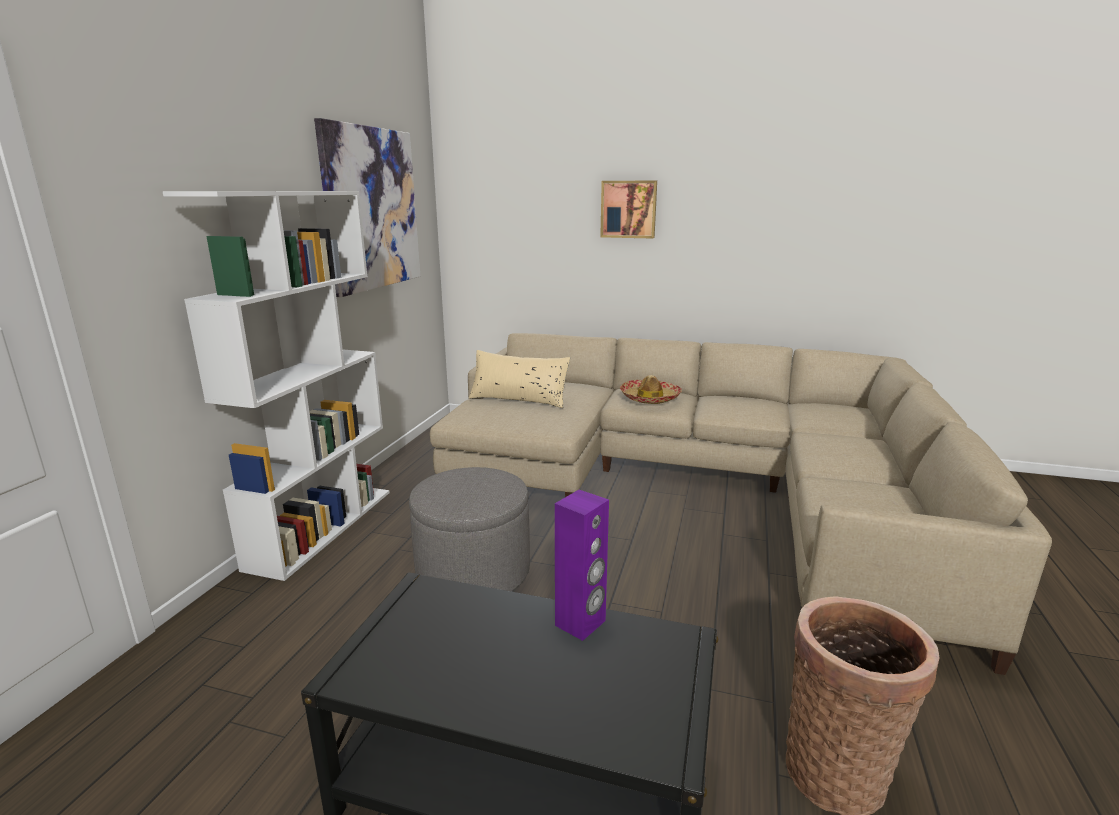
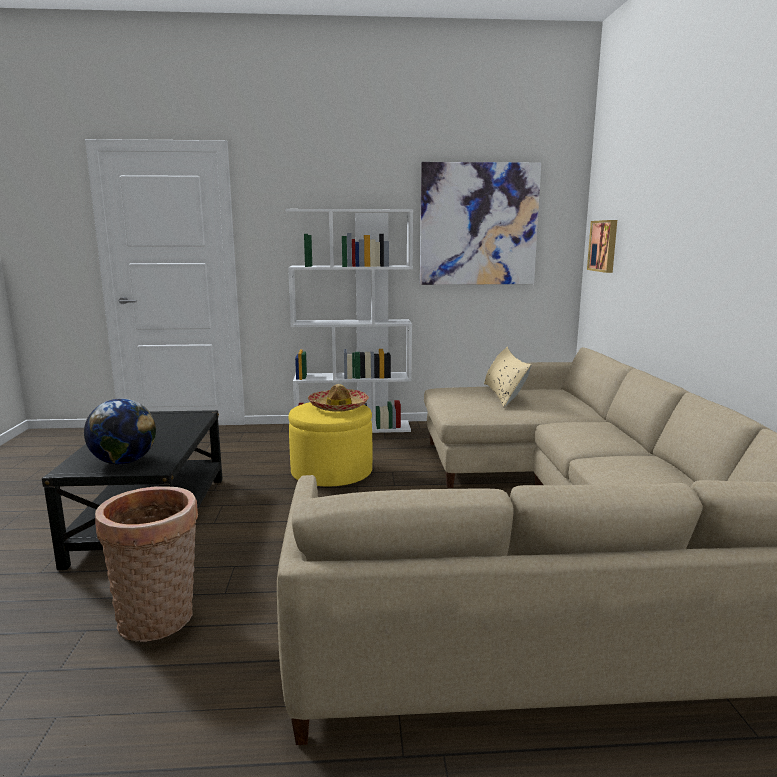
camera: 70 degrees right, 5 degrees down
(473, 572) = (331, 472): grey ottoman -> yellow ottoman
(581, 623) = (172, 445): purple speaker -> none
(628, 209) = (680, 223): picture -> picture (604, 246)
(646, 677) = (124, 462): none -> globe
(650, 398) = (586, 431): hat -> hat (338, 407)

